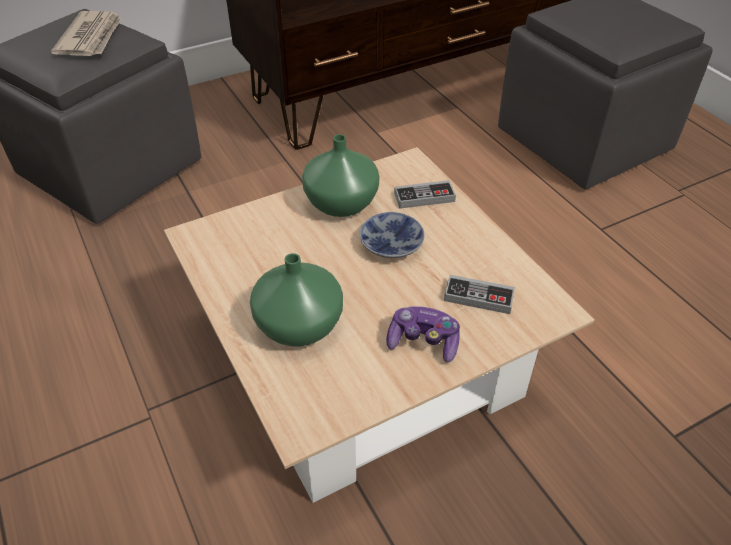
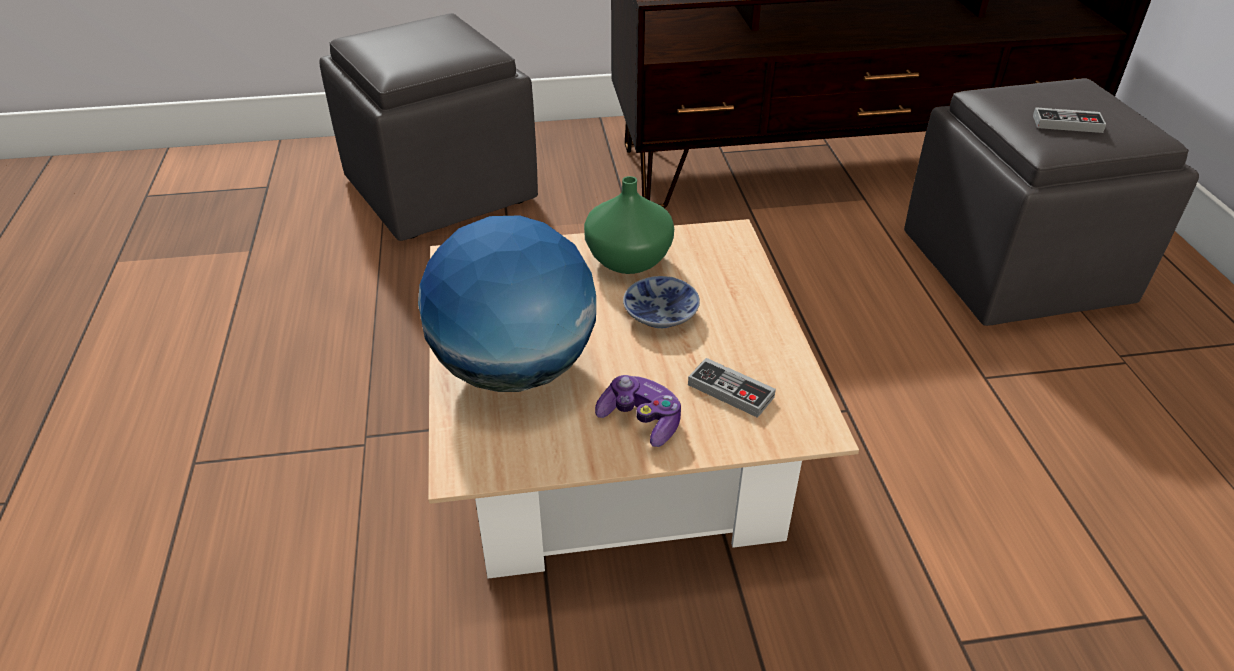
camera: 20 degrees right, 5 degrees down
(91, 38) = (440, 42): newspaper -> none
(297, 325) = (514, 369): green vase -> globe
(424, 197) = (726, 273): game controller -> game controller (1067, 124)

